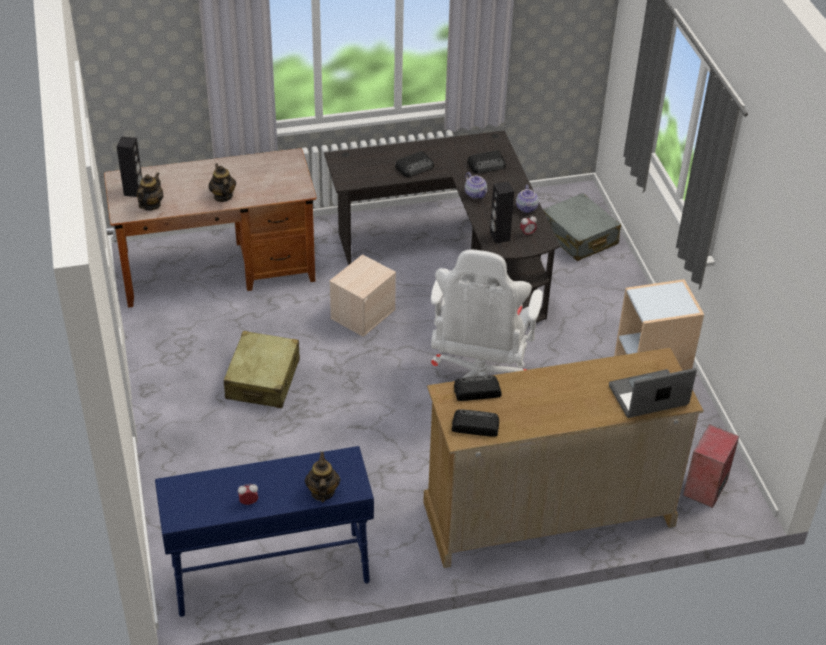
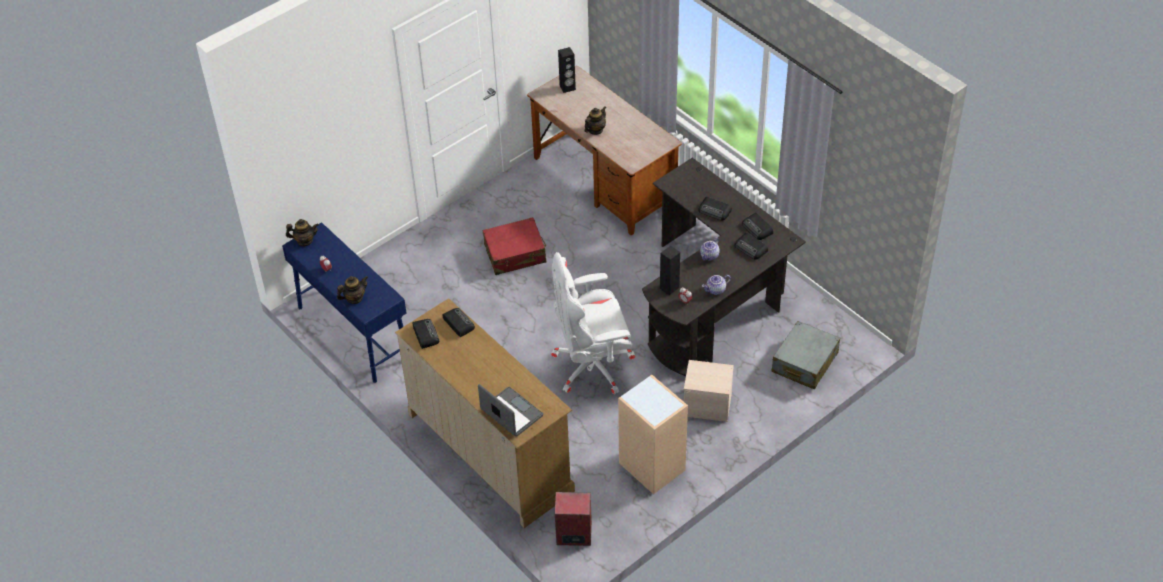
camera: 65 degrees right, 5 degrees up
(151, 205) = (559, 102): teapot -> teapot (304, 241)
(263, 379) = (515, 254): beige suitcase -> red suitcase
(362, 313) = (617, 274): beige storage box -> beige storage box (708, 404)
(463, 151) = (757, 229): none -> radio

